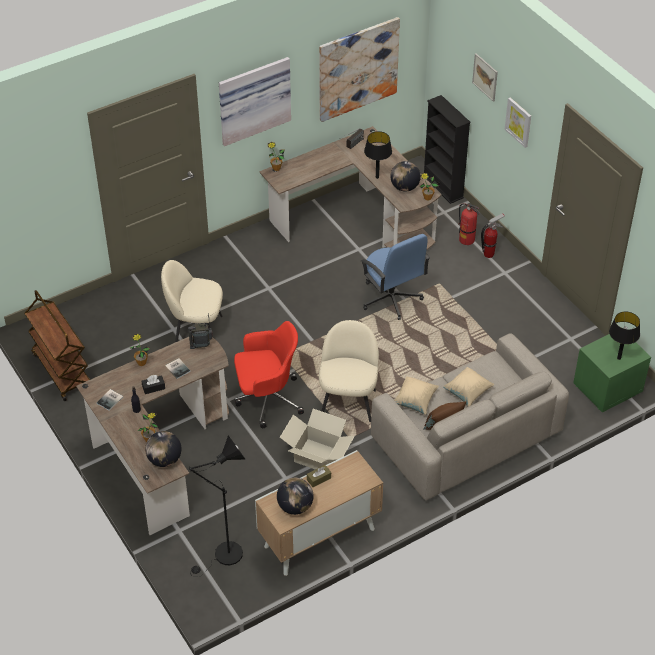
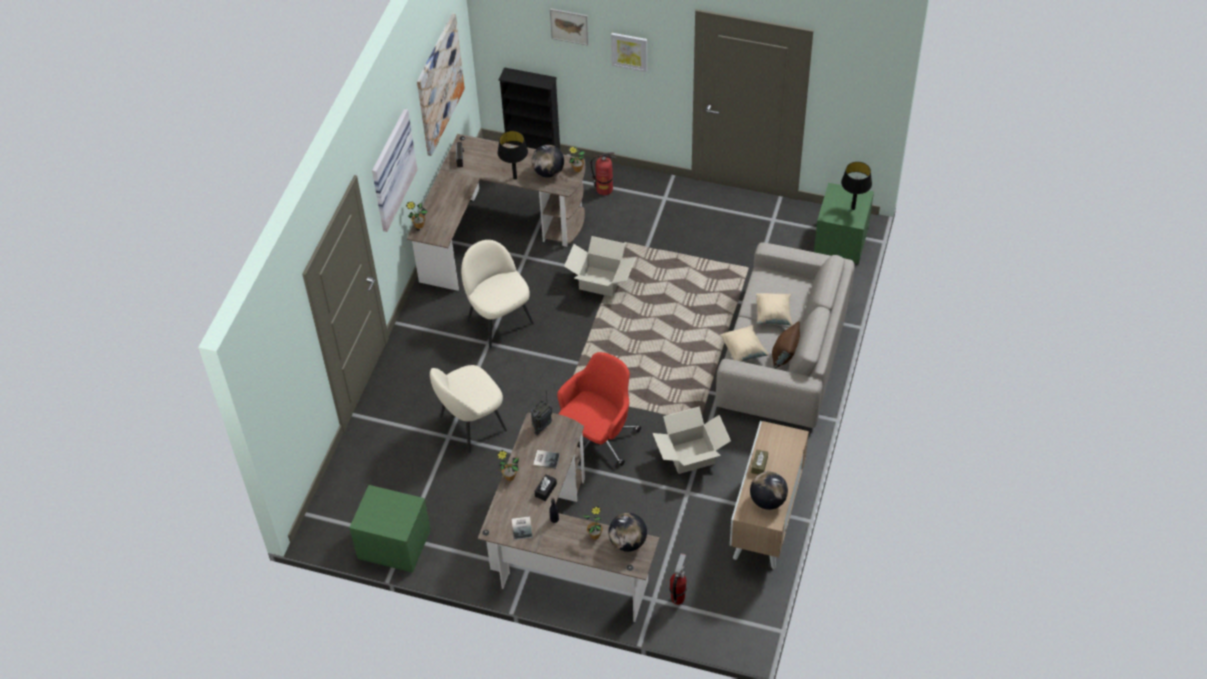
camera: 40 degrees left, 5 degrees up
(61, 371) = (393, 545): brown cart -> green nightstand
(224, 557) = (713, 591): black floor lamp -> none
(348, 402) = (665, 393): beige chair -> beige chair (499, 320)
(391, 298) = (600, 282): blue office chair -> cardboard box
(489, 254) = (635, 190): fire extinguisher -> fire extinguisher (678, 599)

